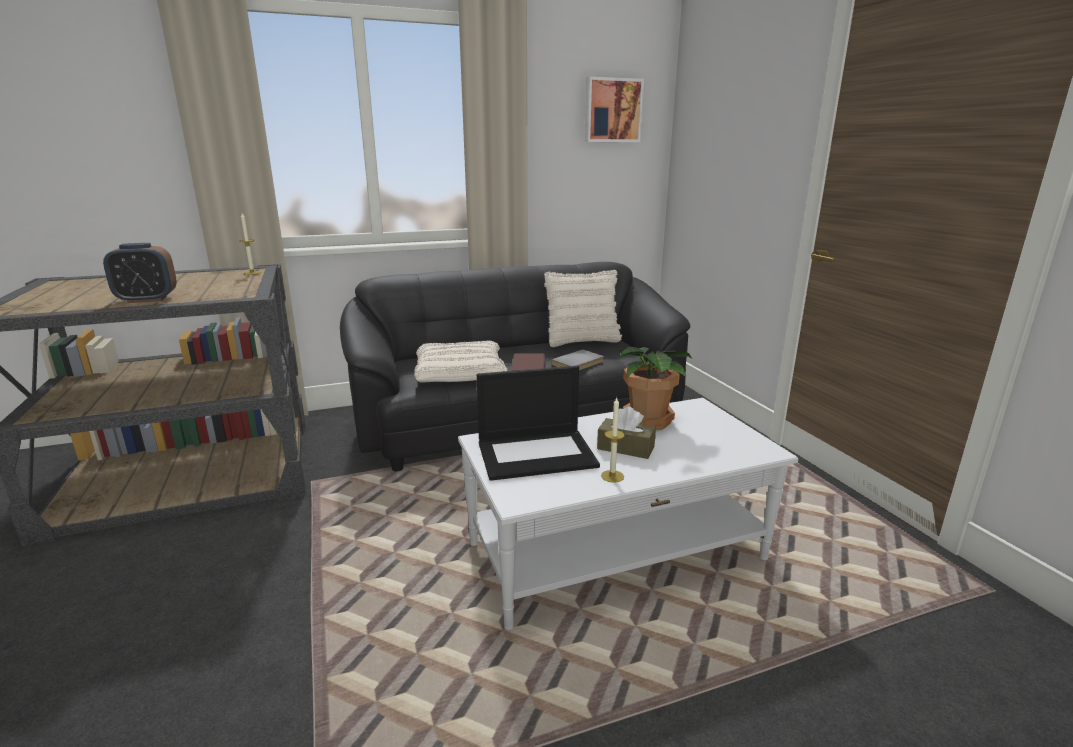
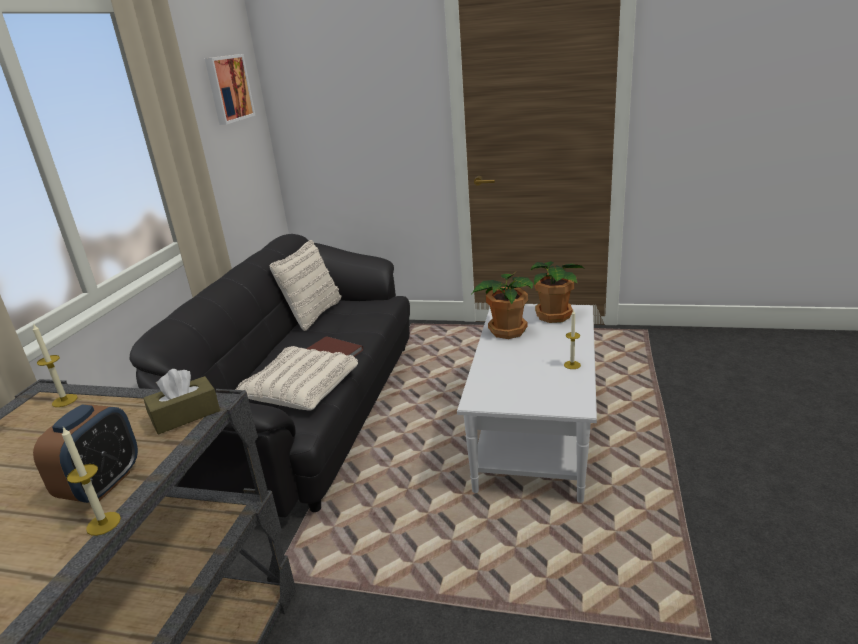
camera: 55 degrees left, 5 degrees up
(101, 308) = (103, 523): none -> candle
(537, 454) = (519, 383): laptop -> none
(579, 363) = (358, 329): grey book -> none
(625, 448) = (538, 349): brown tissue box -> brown tissue box (185, 415)
(726, 437) = (553, 315): none -> potted plant

